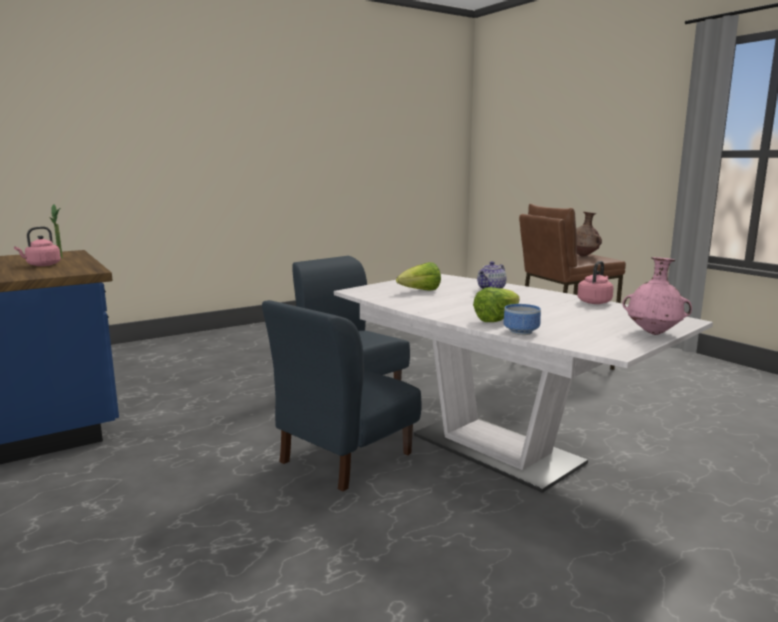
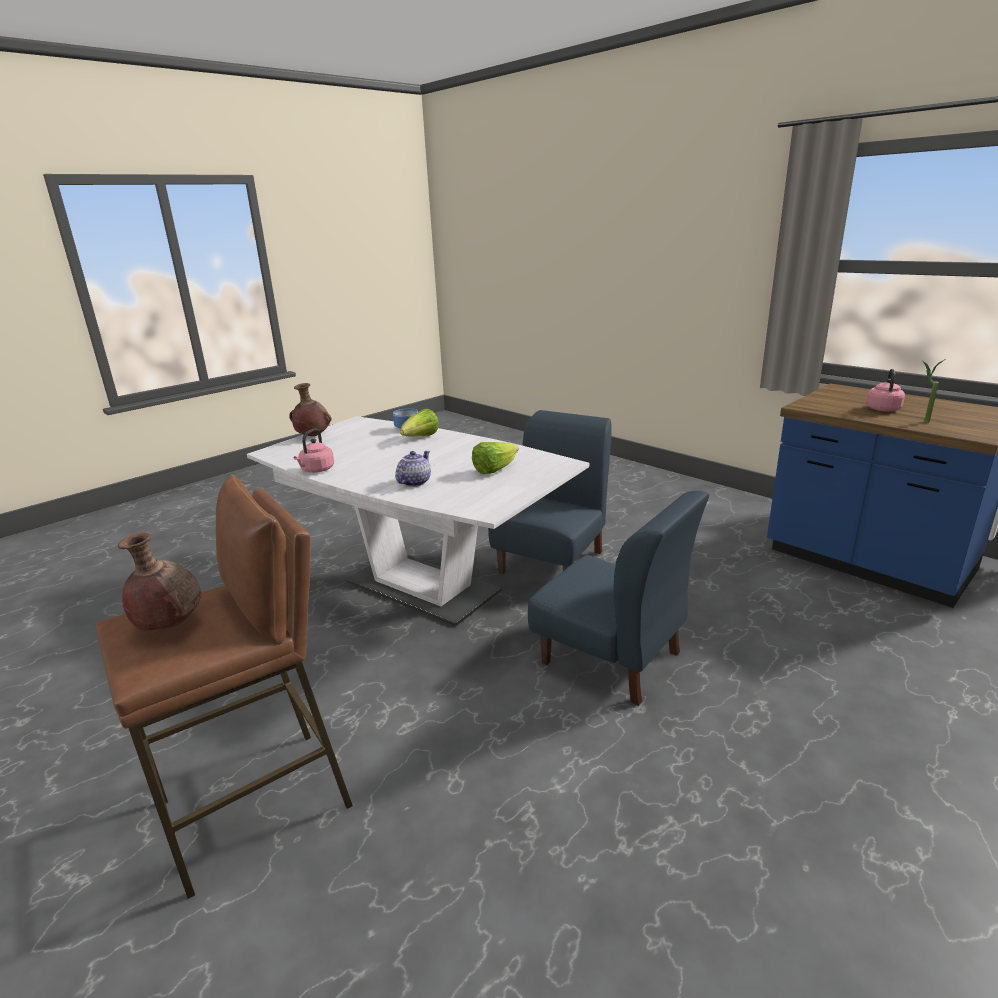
camera: 170 degrees right, 10 degrees up
(654, 333) = (313, 436): pink vase -> brown vase

